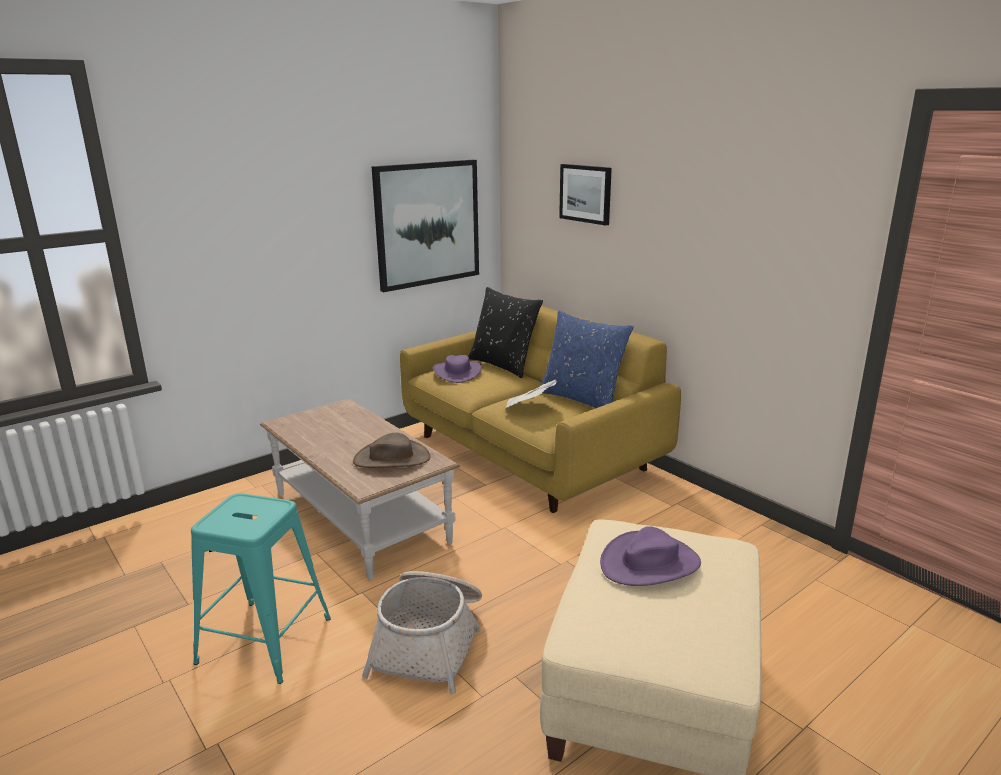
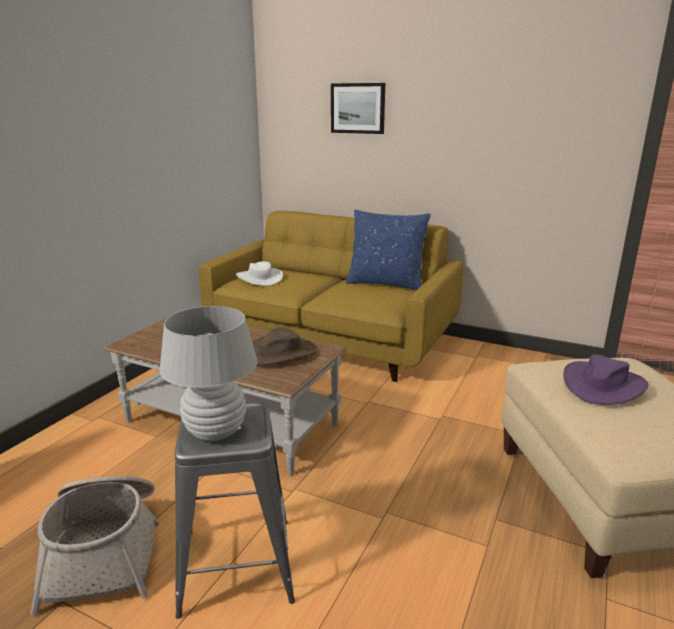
camera: 25 degrees left, 0 degrees up
(234, 517) = (215, 432): none -> white table lamp
(265, 640) = (237, 565): turquoise stool -> grey stool
(427, 224) = (210, 142): picture -> none
(430, 641) = (398, 513): basket -> basket (105, 551)
(457, 372) = (259, 278): purple hat -> white hat
(504, 365) = (291, 268): black pillow -> none
(529, 407) = (353, 295): newspaper -> none

